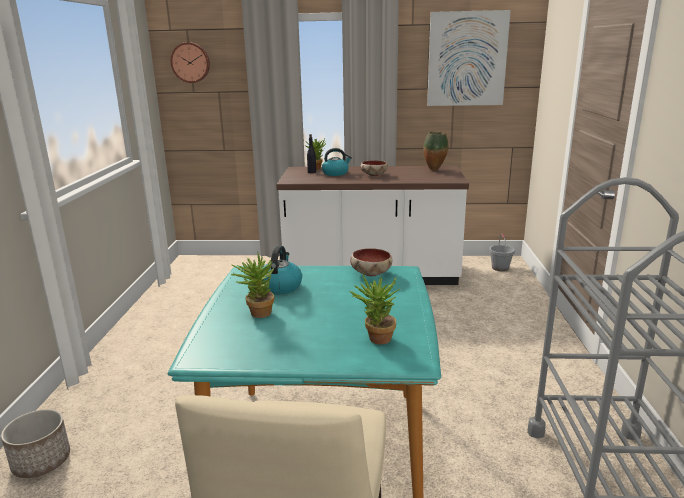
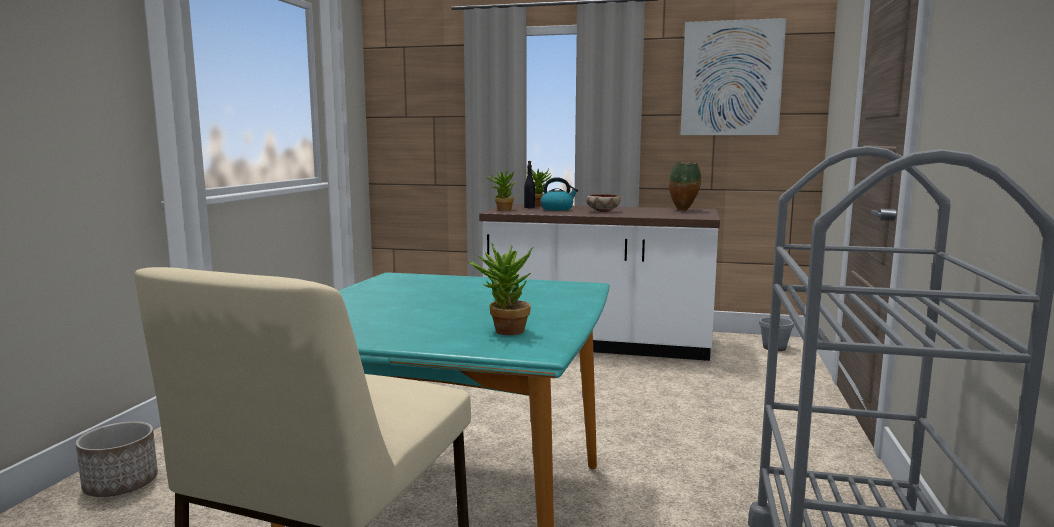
camera: 10 degrees right, 10 degrees down
(191, 62) = (405, 83): wall clock -> none
(257, 312) = (377, 304): potted plant -> potted plant (501, 210)
(280, 286) = (423, 288): kettle -> none
(370, 273) = (542, 285): bowl -> none

